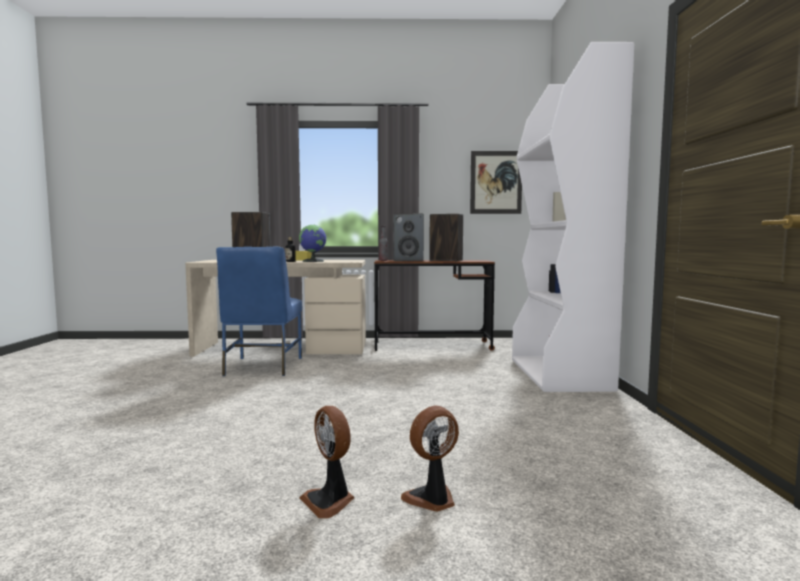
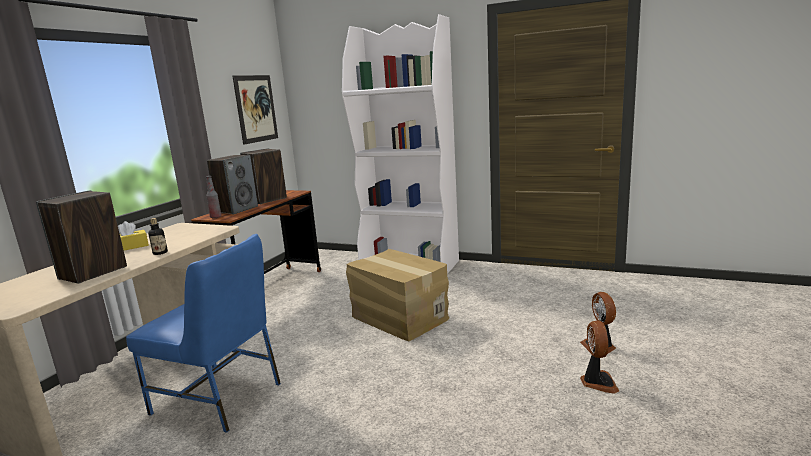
camera: 65 degrees left, 10 degrees up
(313, 261) = (175, 242): globe -> none
(329, 501) = (597, 382): fan -> fan turned 75 degrees counterclockwise
(421, 389) = (398, 318): none -> cardboard box

